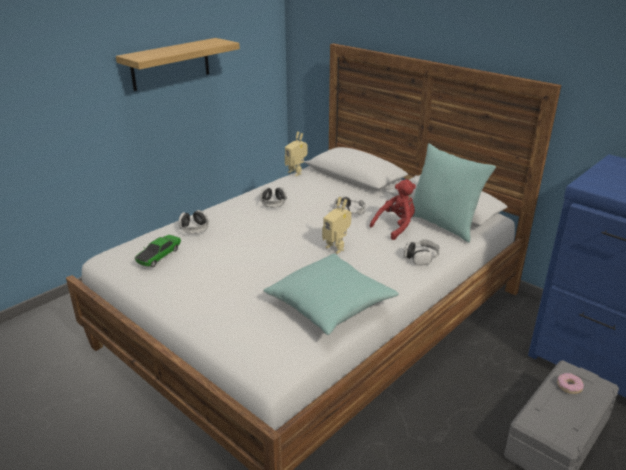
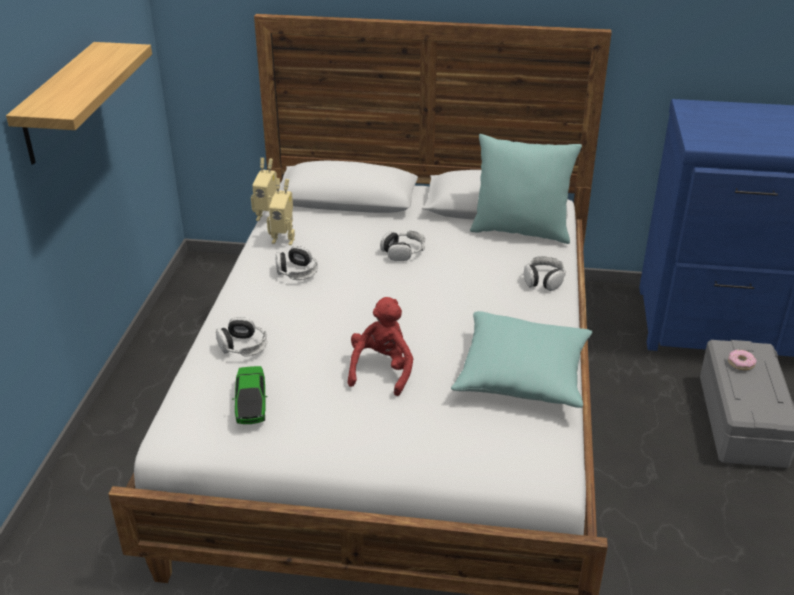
camera: 35 degrees left, 5 degrees up
(337, 247) = (445, 303): toy robot -> toy robot (284, 239)
(396, 227) = (475, 252): red plush toy -> red plush toy (382, 370)

